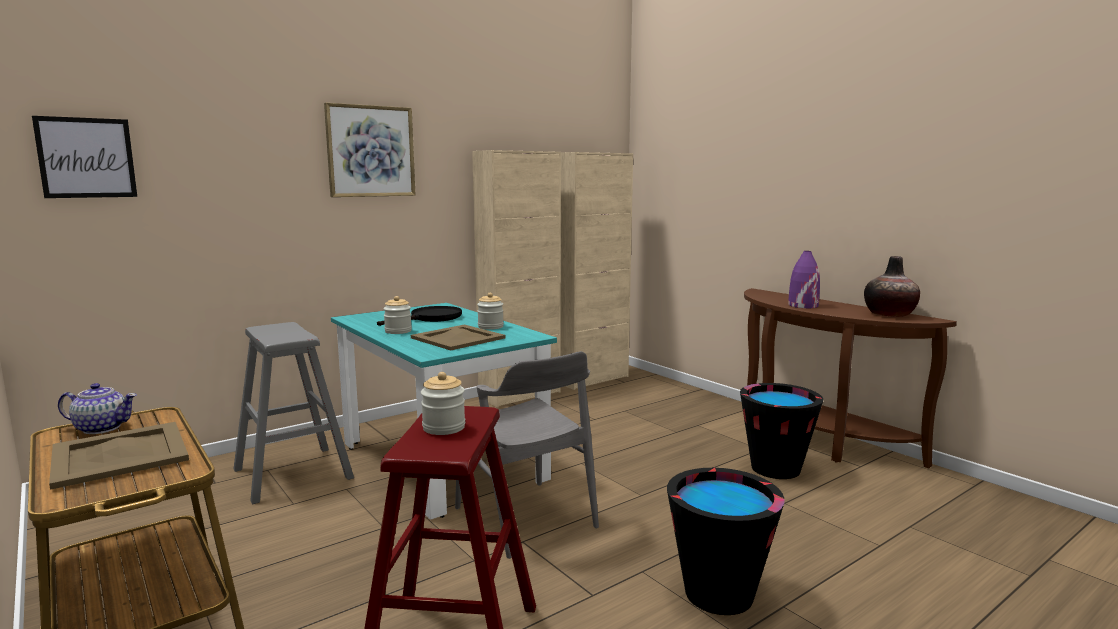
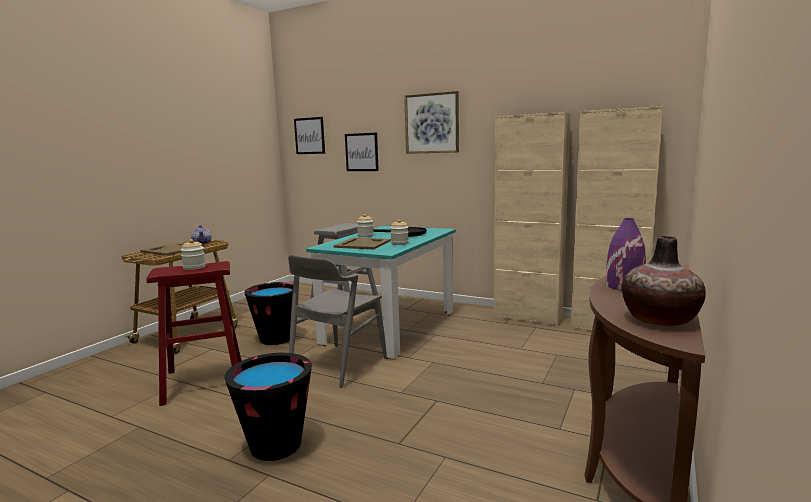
camera: 65 degrees right, 0 degrees up
(235, 194) = (361, 152): none -> picture
(775, 468) = (519, 443): black bucket -> black bucket (276, 339)

